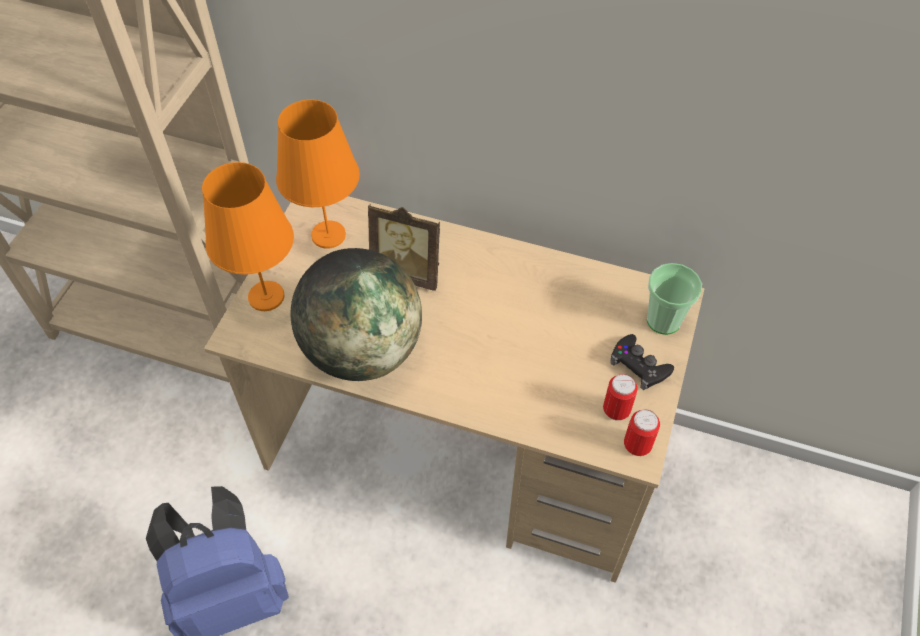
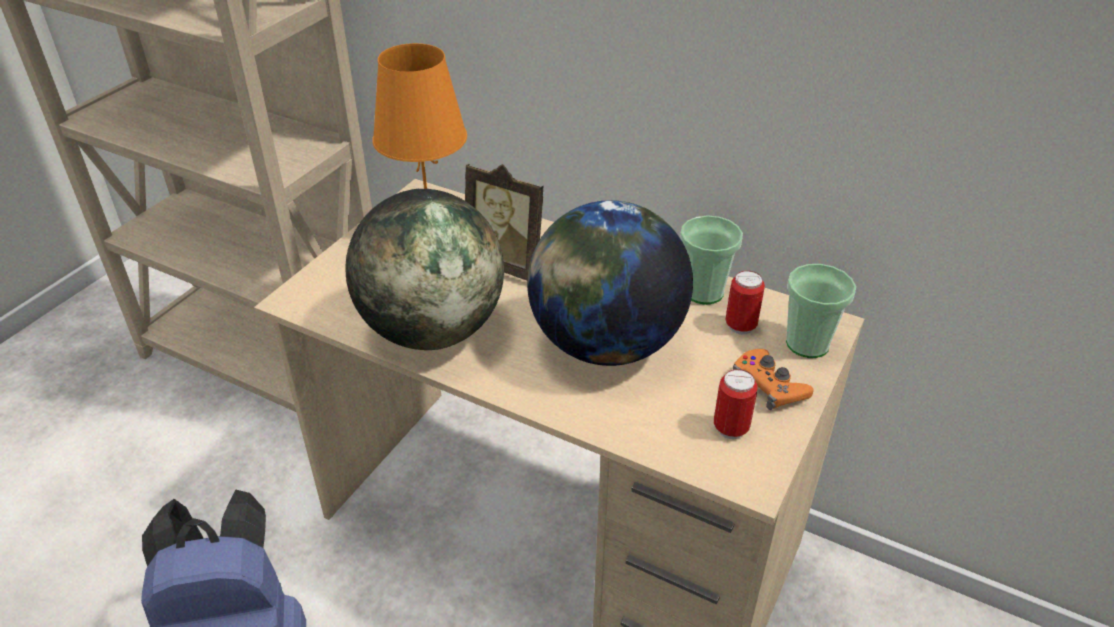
camera: 10 degrees right, 15 degrees down
(266, 296) = (341, 268): orange table lamp -> none
(505, 344) = (605, 344): none -> globe
(575, 279) = (703, 292): none -> cup
(637, 445) = (752, 470): can -> can (740, 326)
(639, 365) = (769, 385): black game controller -> orange game controller

